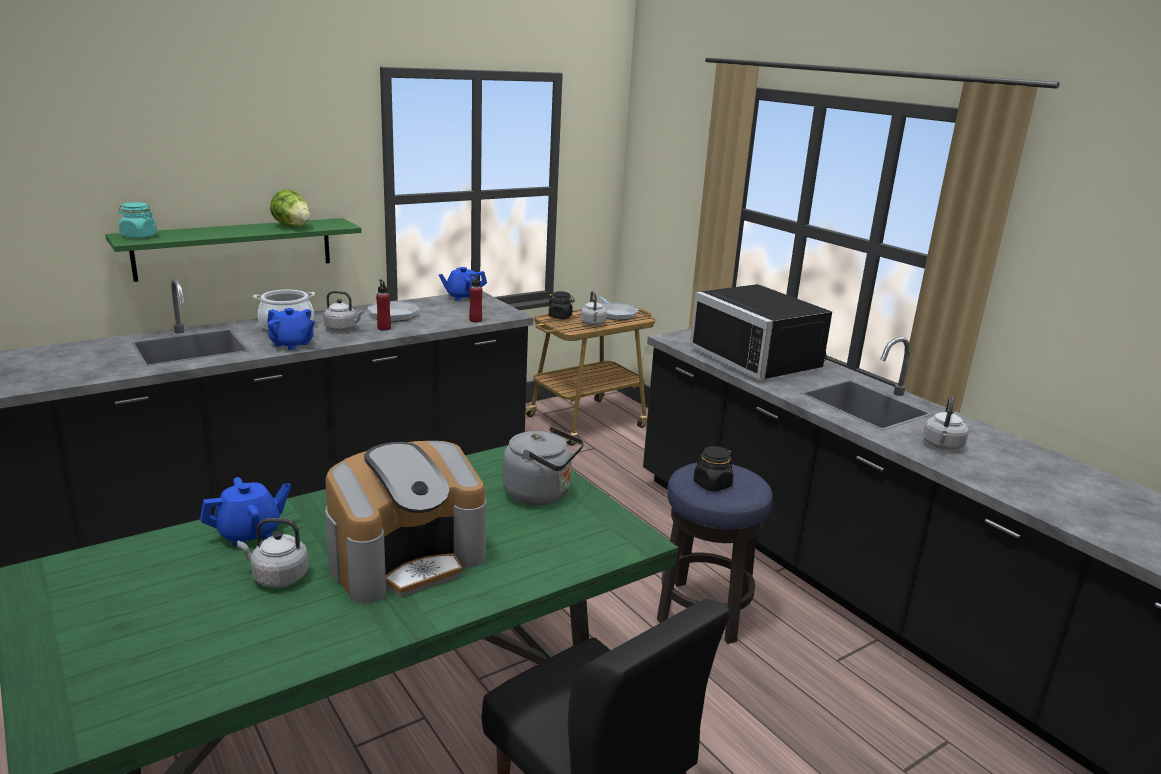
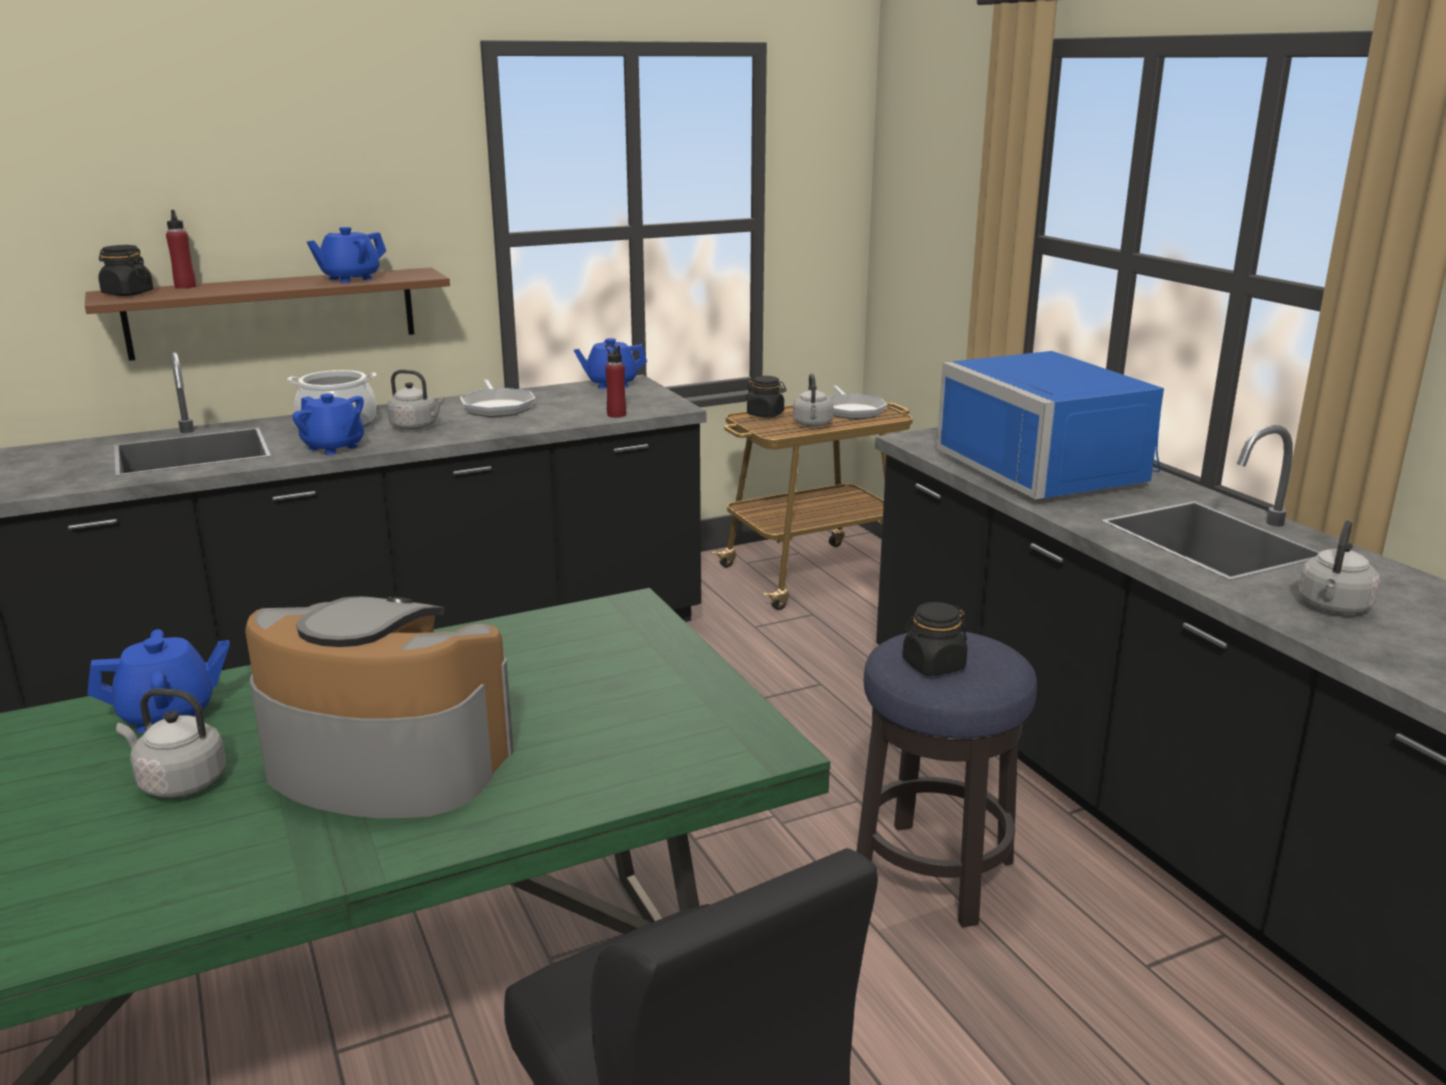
camera: 10 degrees right, 0 degrees up
(139, 236) = (127, 293): turquoise jar -> black jar
(235, 248) = (273, 312): green shelf -> brown shelf
(292, 227) = (350, 279): lettuce -> blue teapot
(384, 328) = (476, 426): red bottle -> red bottle (185, 287)
(407, 559) = (384, 763): coffee machine -> coffee machine turned 135 degrees counterclockwise
(541, 494) = (634, 670): grey kettle -> none
(761, 359) = (1052, 469): black microwave -> blue microwave

